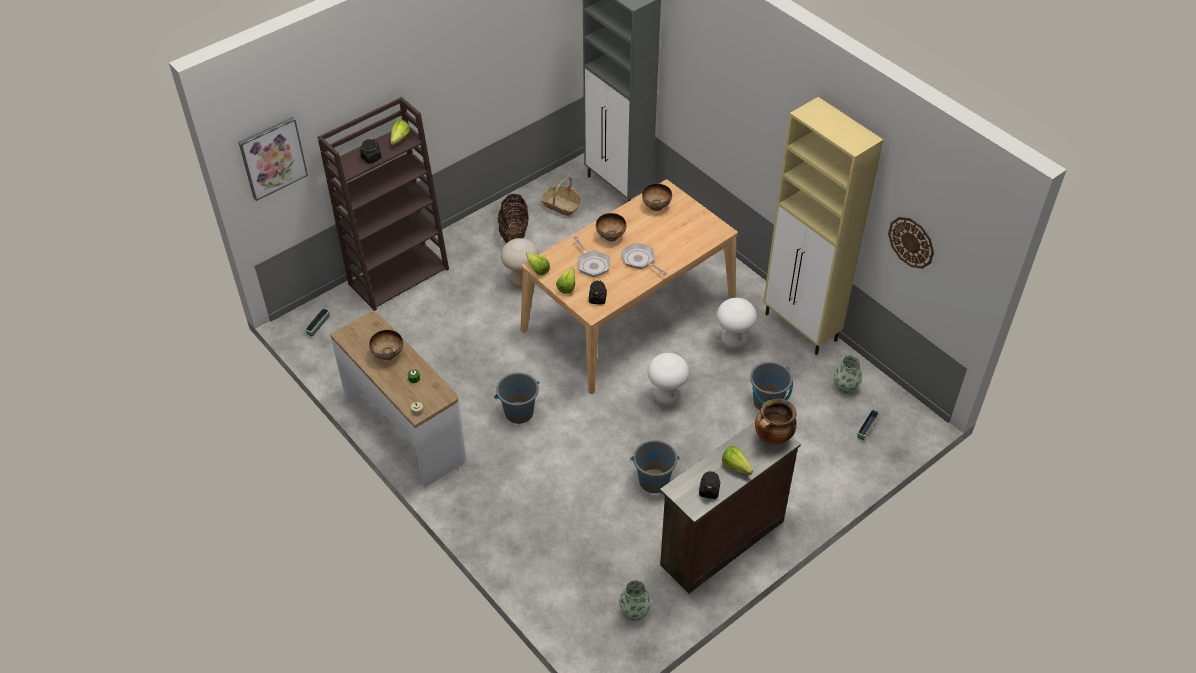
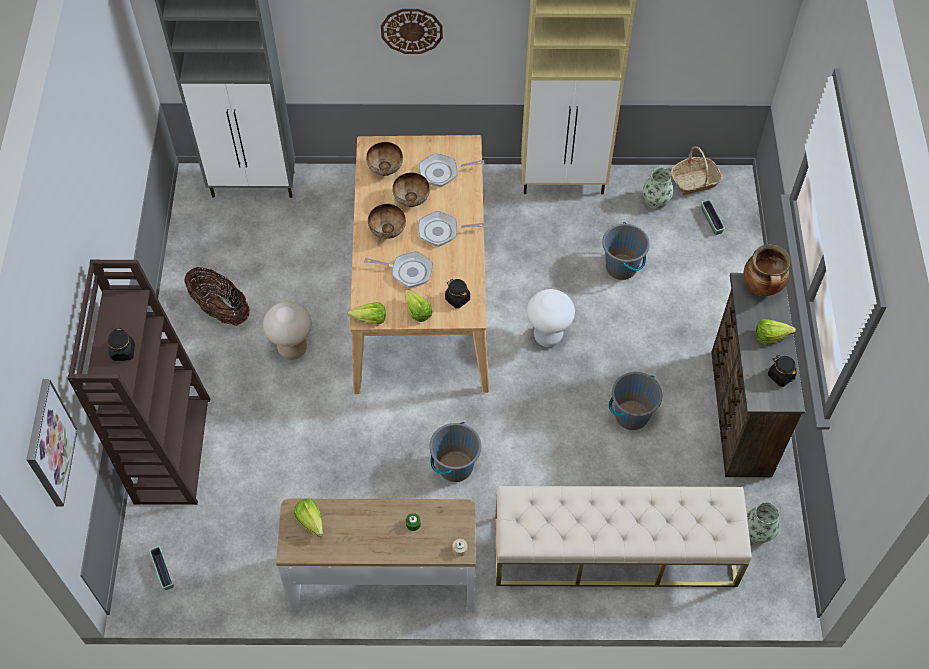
camera: 50 degrees left, 10 degrees up
(387, 355) = (358, 527): bowl -> bowl (411, 201)
(398, 141) = (123, 310): lettuce -> lettuce (311, 524)
(538, 536) = (614, 551): none -> beige bench
(561, 205) = (227, 245): basket -> basket (695, 181)
(686, 232) = (442, 172): none -> frying pan
(733, 342) = (532, 240): white stool -> none
(911, 242) = (687, 26): wall clock -> wall clock (411, 30)

